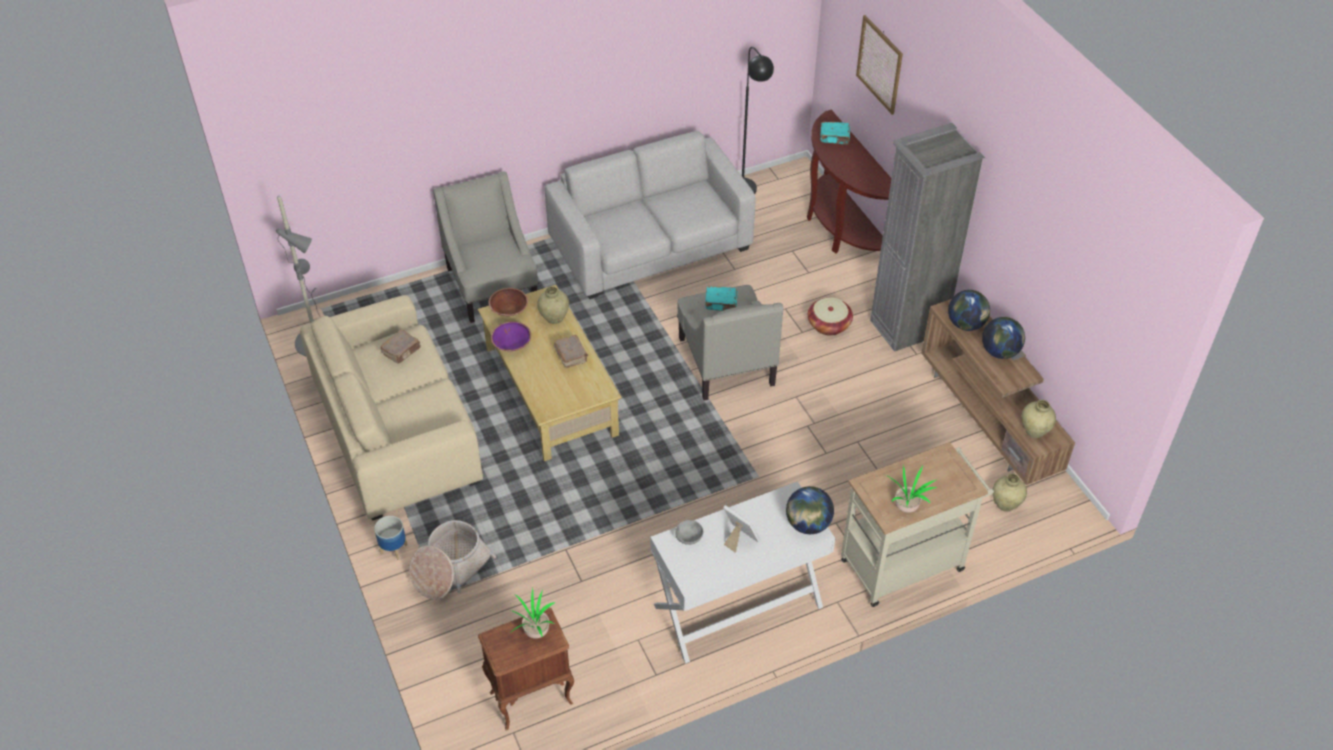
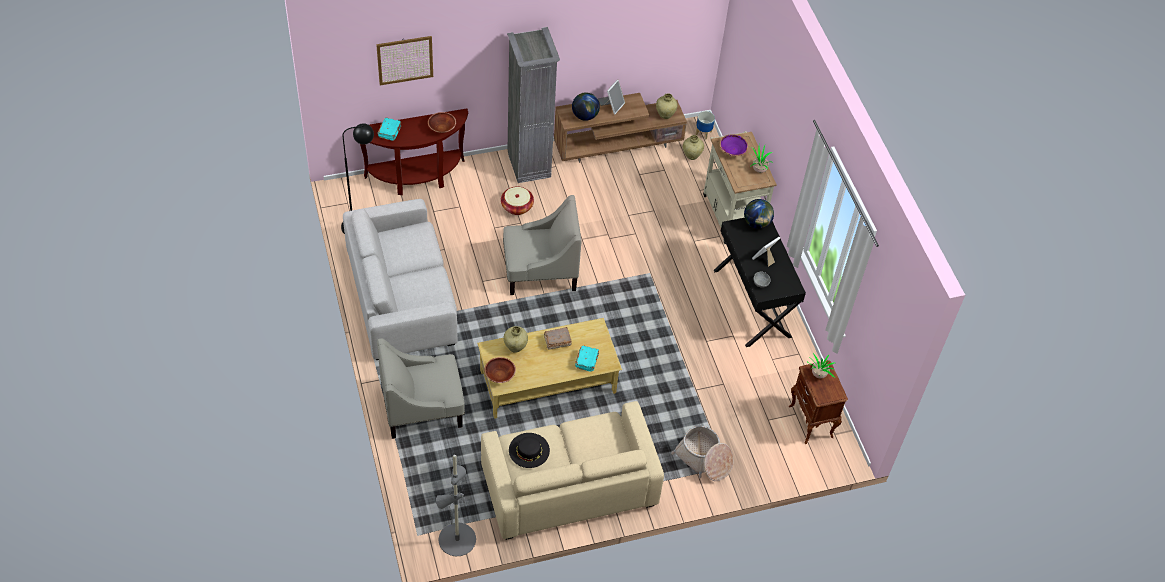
camera: 85 degrees left, 5 degrees up
(393, 549) = (682, 493): planter -> planter (703, 133)
(402, 351) = (529, 450): brown book -> black hat
(512, 344) = (537, 377): purple bowl -> purple bowl (732, 150)
(721, 304) = (525, 244): turquoise book -> turquoise book (587, 361)
(738, 606) = (752, 303): white console table -> black console table
(861, 179) = (442, 128): none -> brown bowl
(1000, 352) = (614, 106): globe -> picture frame

